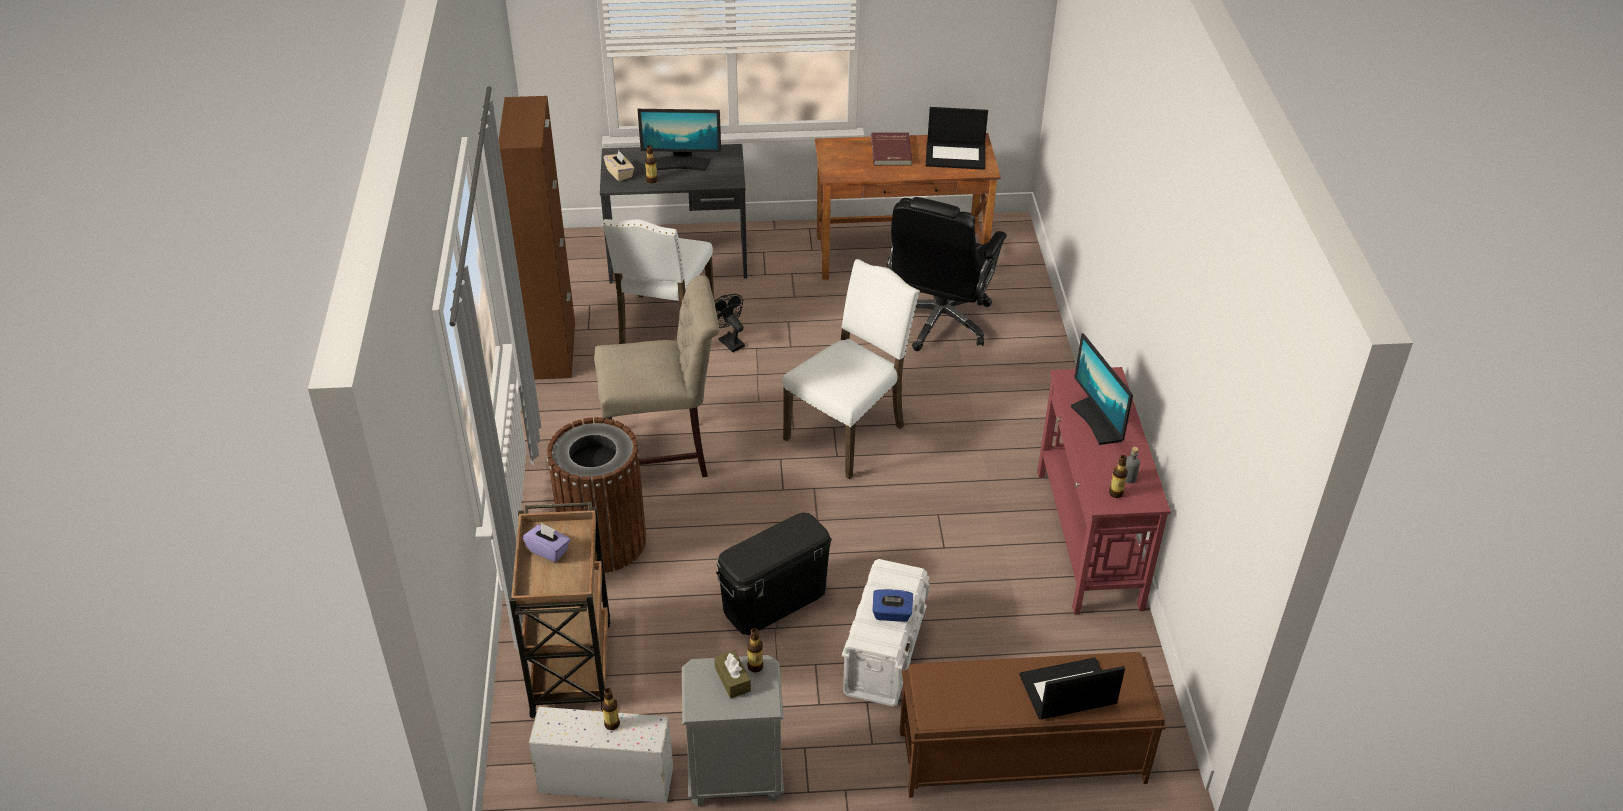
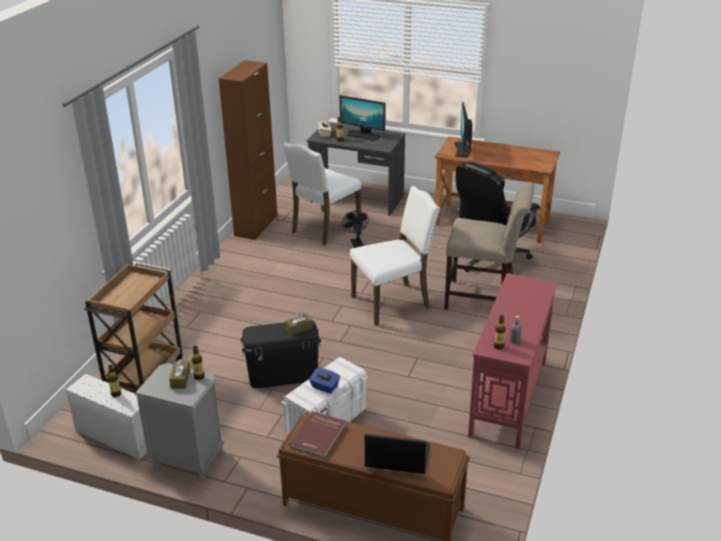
camera: 25 degrees right, 10 degrees down
(548, 550) = (130, 286): purple tissue box -> none
(603, 541) = (210, 319): brown trash can -> none
(663, 454) = (276, 287): beige chair -> beige chair (483, 299)
(798, 532) = (299, 328): none -> brown tissue box
(892, 151) = (491, 150): red book -> red book (319, 436)
(956, 155) = (530, 158): laptop -> none
(1098, 422) = (517, 306): monitor -> monitor (462, 150)

